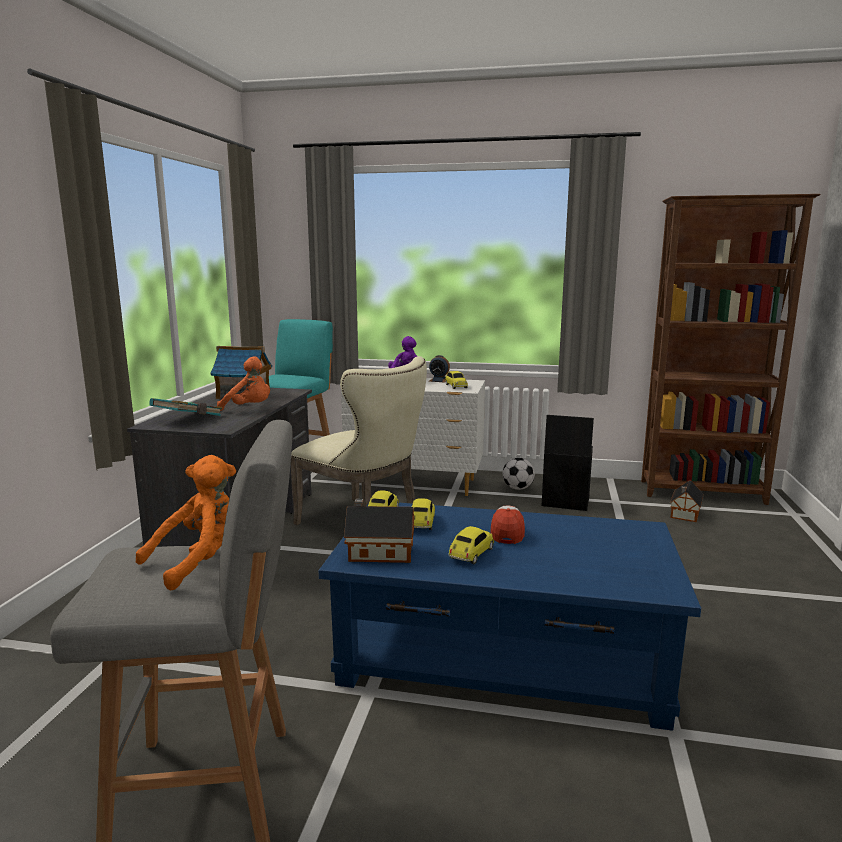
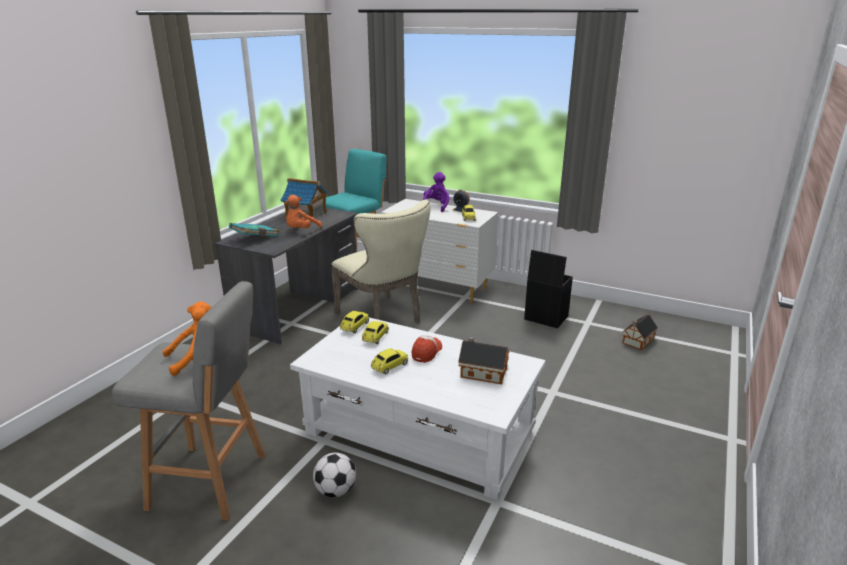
camera: 15 degrees right, 10 degrees up
(249, 408) = (301, 230): orange plush toy -> orange plush toy turned 90 degrees clockwise
(378, 552) = (332, 356): toy house -> toy house (481, 372)
(500, 656) = (418, 432): blue coffee table -> white coffee table
(517, 488) = (516, 301): football -> football (335, 490)
(703, 493) = (670, 323): brown bookcase -> none

